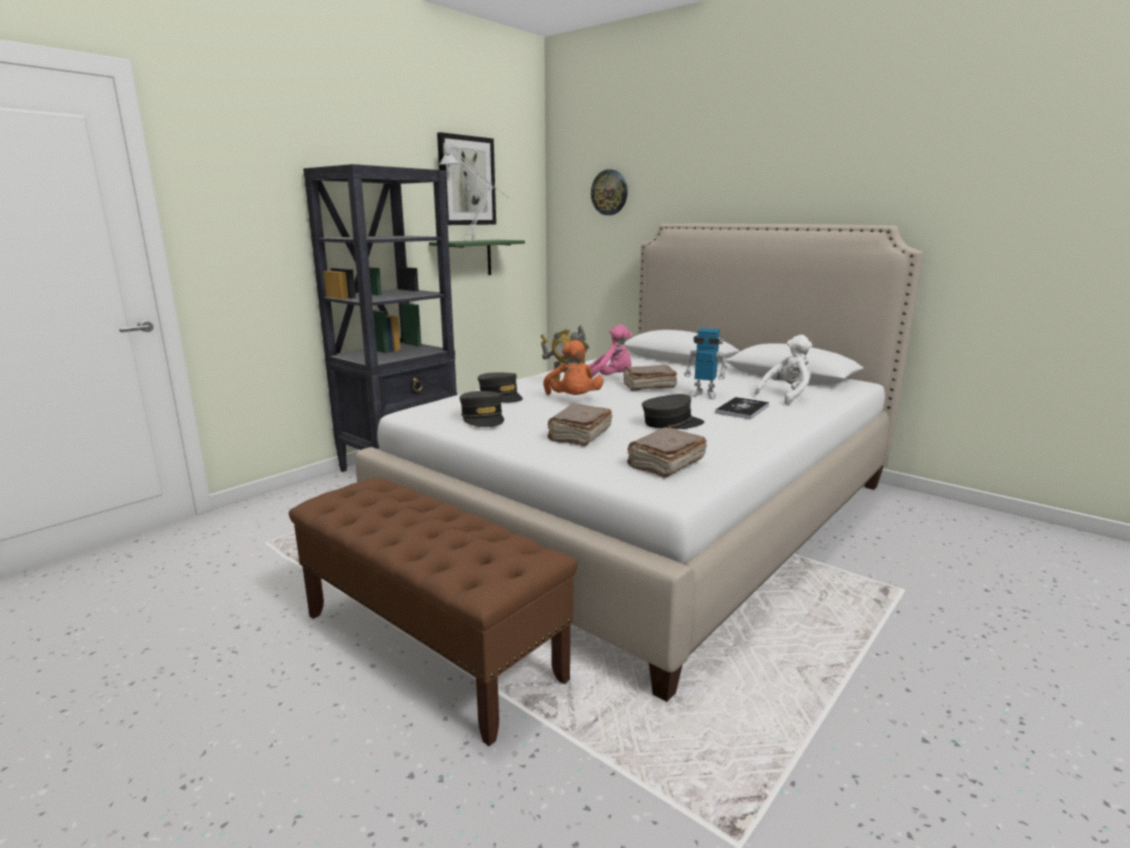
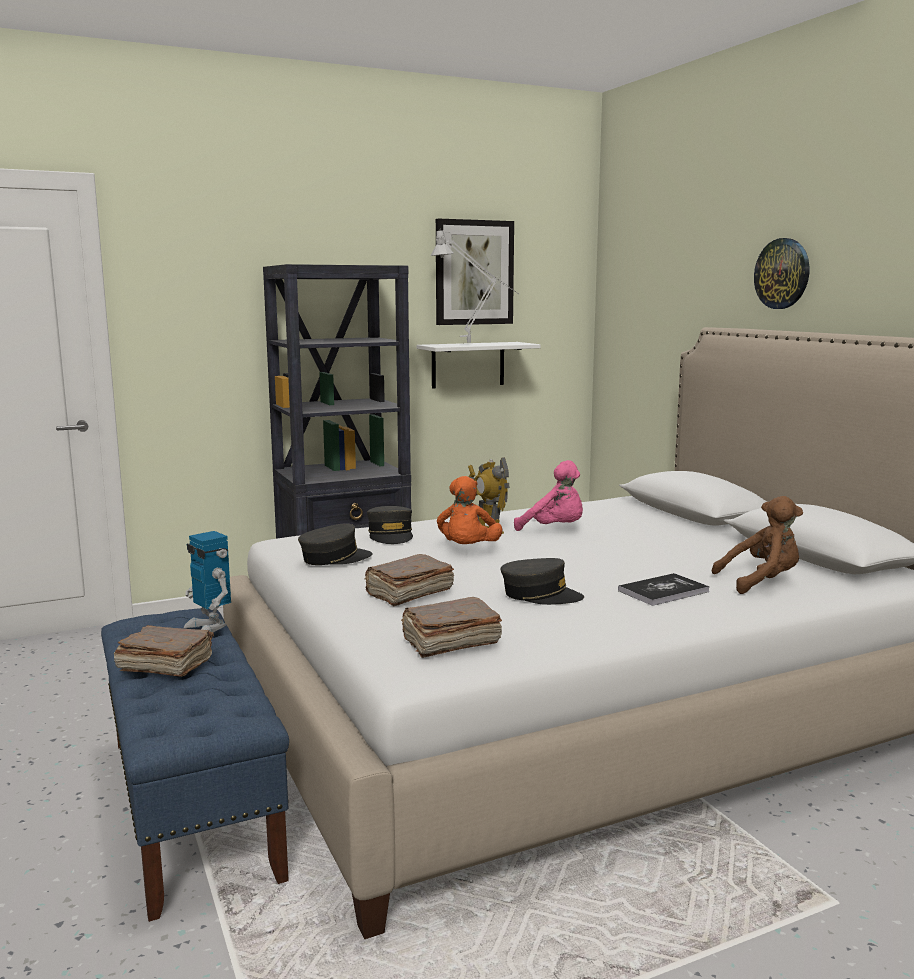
camera: 25 degrees right, 5 degrees down
(431, 646) = (192, 805): brown bench -> blue bench
(466, 259) = (468, 364): green shelf -> white shelf
(483, 418) = (335, 558): grey cap -> grey cap turned 120 degrees counterclockwise
(609, 192) = (658, 284): wall clock -> wall clock (782, 273)
(648, 387) = (586, 545): brown book -> brown book (165, 666)
(703, 395) = (644, 565): toy robot -> toy robot (209, 627)
(787, 396) = (761, 582): white plush toy -> brown plush toy

